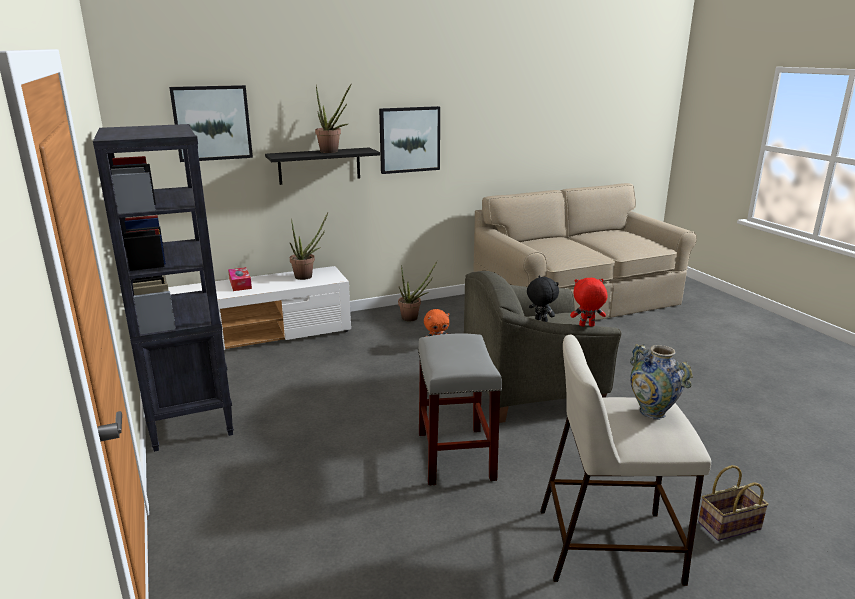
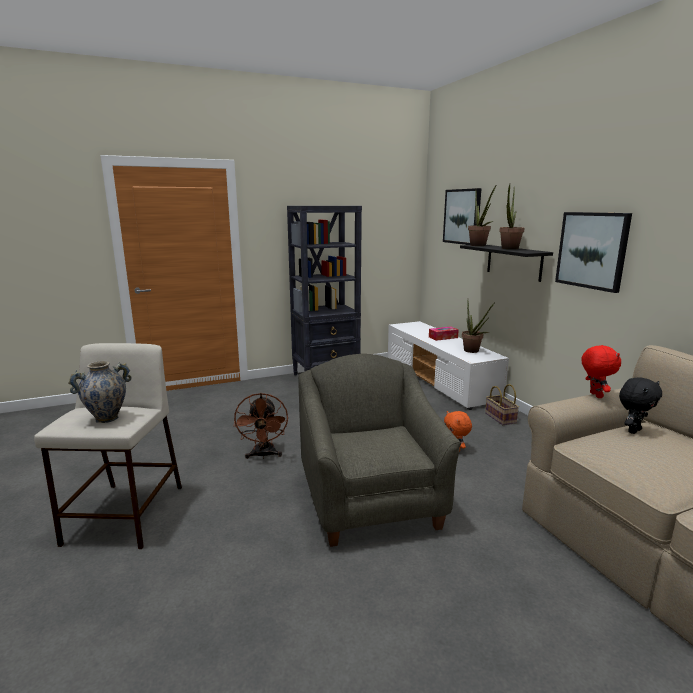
camera: 90 degrees right, 5 degrees down
(413, 318) = (521, 437): potted plant -> potted plant (479, 245)
(454, 455) = (263, 455): grey stool -> brown fan
(540, 321) = (384, 434): black plush toy -> black plush toy (633, 430)
(586, 326) = (319, 431): red plush toy -> red plush toy (594, 395)
(729, 527) = (93, 596): basket -> basket (499, 418)

